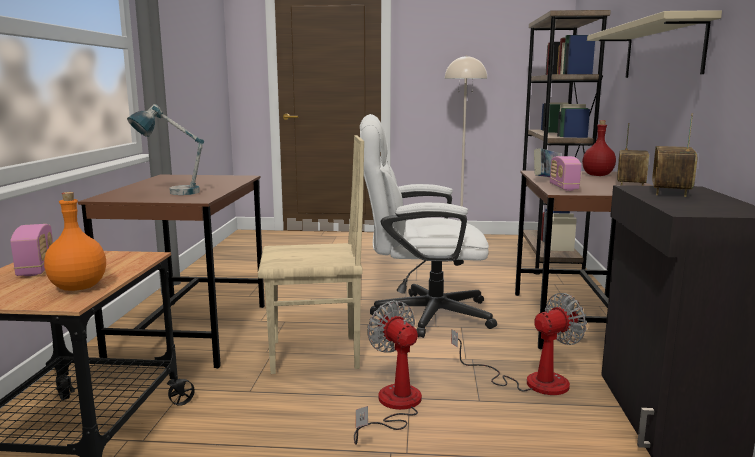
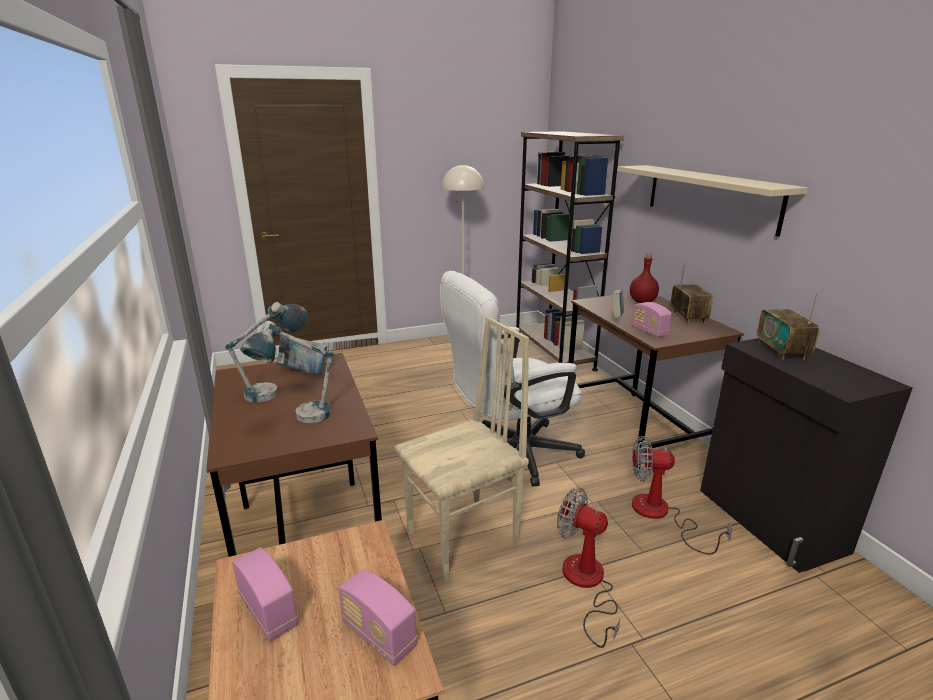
camera: 25 degrees left, 10 degrees up
(80, 287) = (378, 635): orange bottle -> radio
(180, 183) = (276, 391): none -> table lamp
(215, 179) = (304, 372): none -> book
(531, 381) = (660, 515): fan -> fan turned 120 degrees counterclockwise

